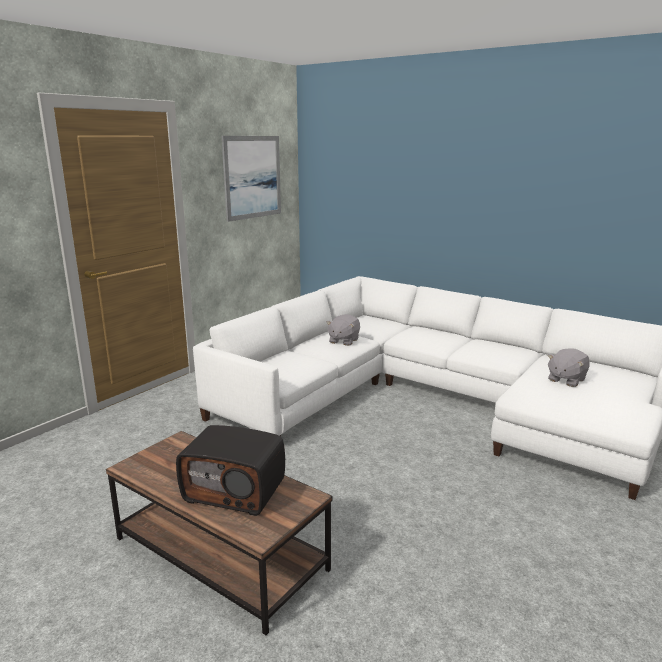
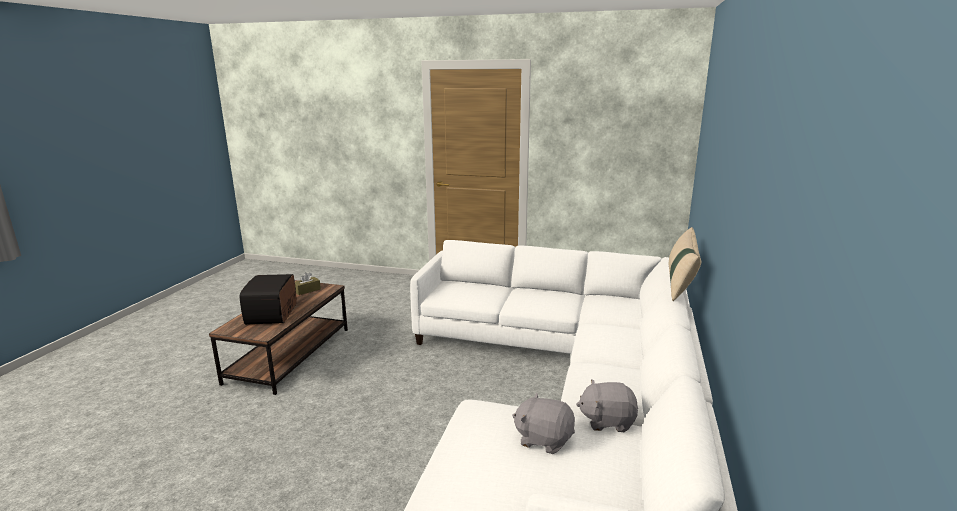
camera: 70 degrees right, 0 degrees up
(168, 459) = (307, 290): none -> brown tissue box
(252, 177) = (619, 129): picture -> none
(343, 341) = (546, 301): grey plush toy -> grey plush toy (607, 421)
(415, 283) = (680, 284): none -> beige pillow

